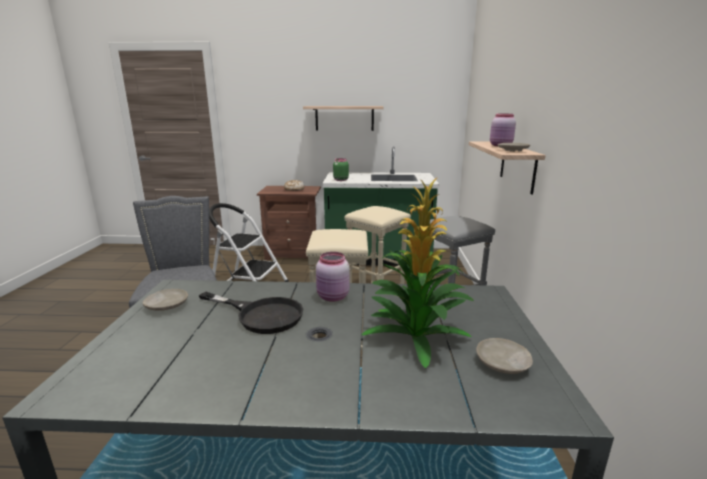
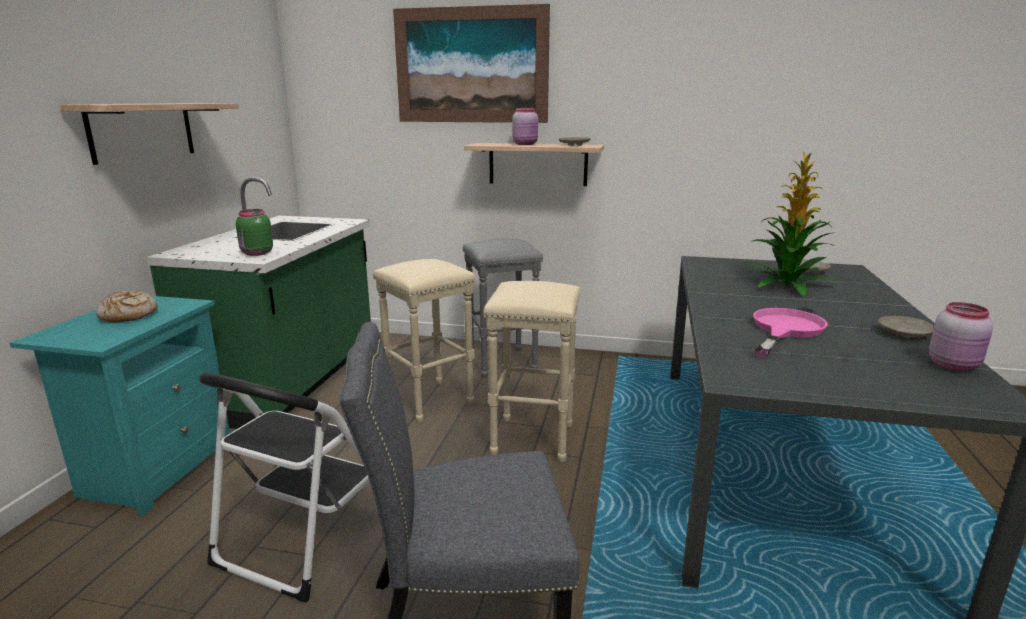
camera: 80 degrees left, 0 degrees up
(167, 305) = (790, 377): beige plate -> beige plate (903, 334)
(261, 315) = (784, 330): black frying pan -> pink frying pan
(294, 253) = (155, 470): brown nightstand -> turquoise nightstand
(333, 297) = (728, 303): pink jar -> pink jar (954, 365)
(508, 77) = (471, 66): none -> picture

